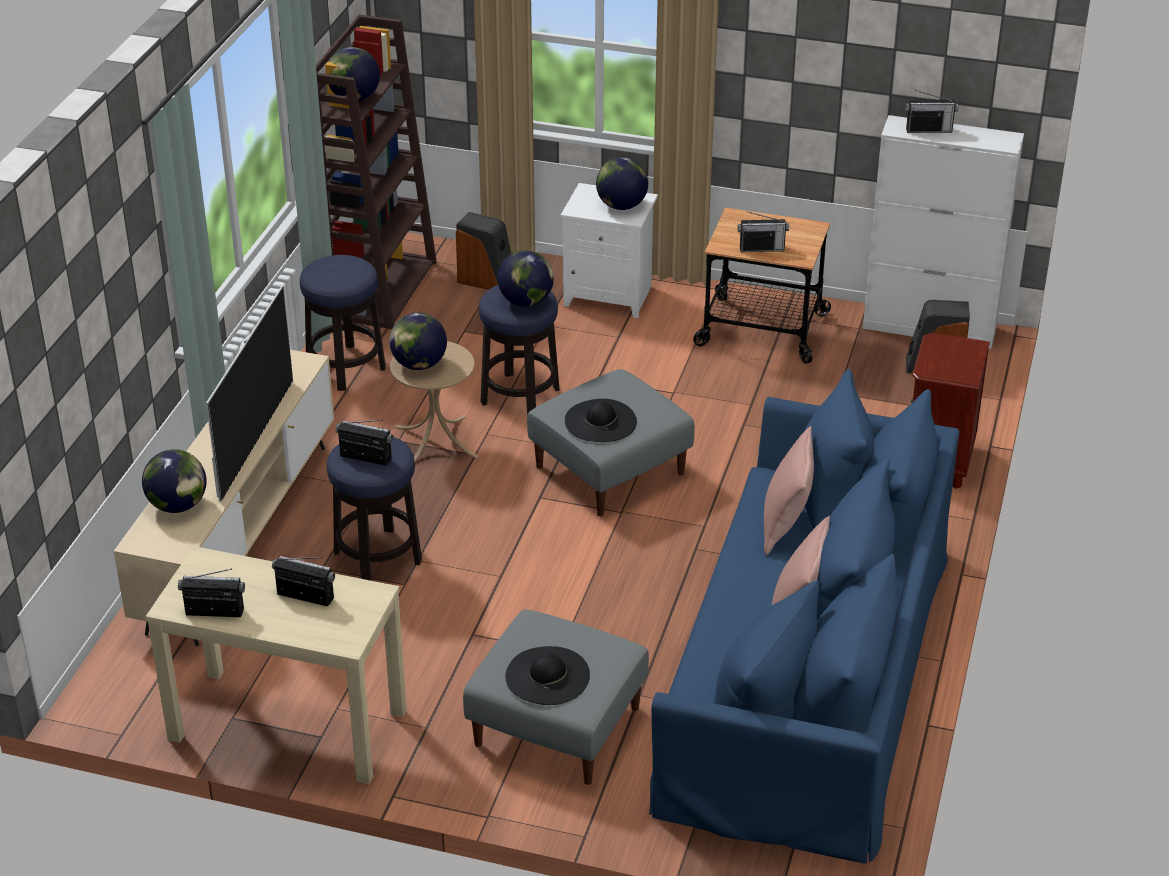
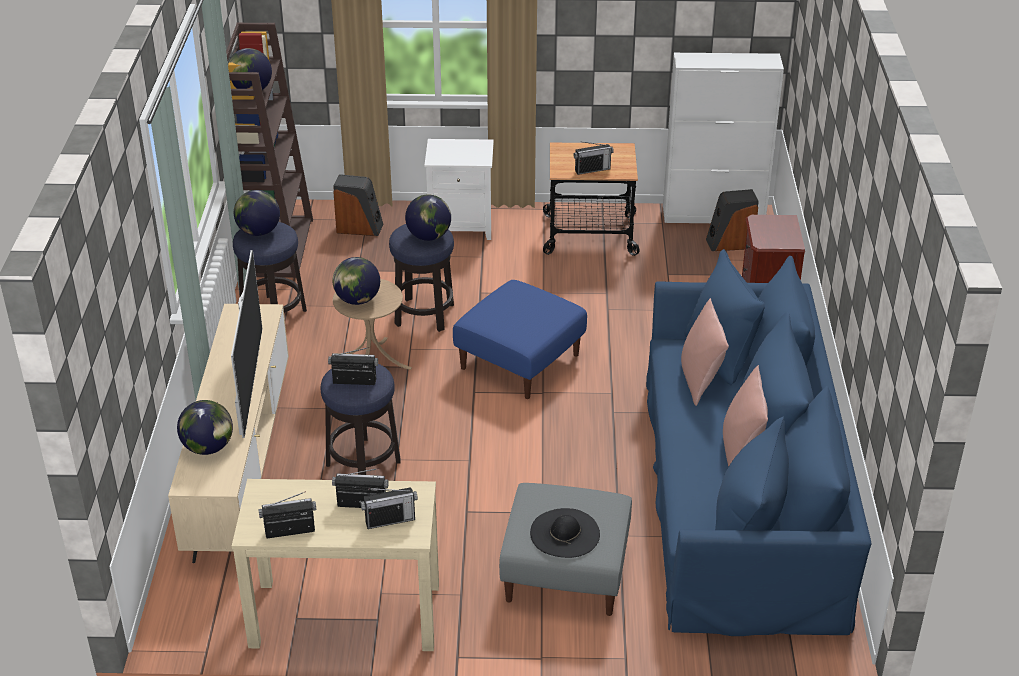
camera: 15 degrees left, 0 degrees up
(600, 421) = (516, 322): black hat -> none
(610, 469) = (520, 361): grey ottoman -> blue ottoman
(621, 206) = (469, 152): globe -> globe (258, 232)
(928, 130) = (709, 59): radio -> radio (390, 520)

